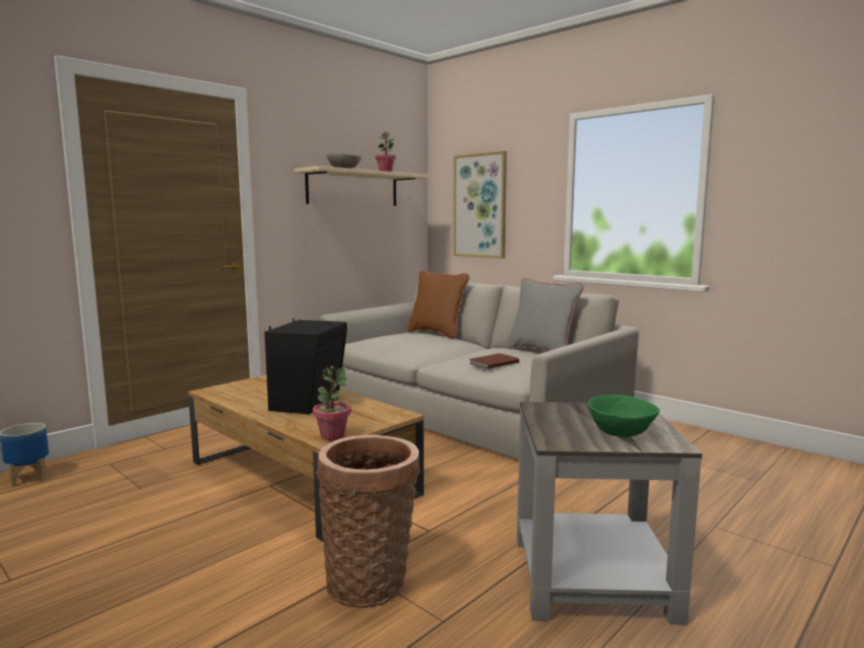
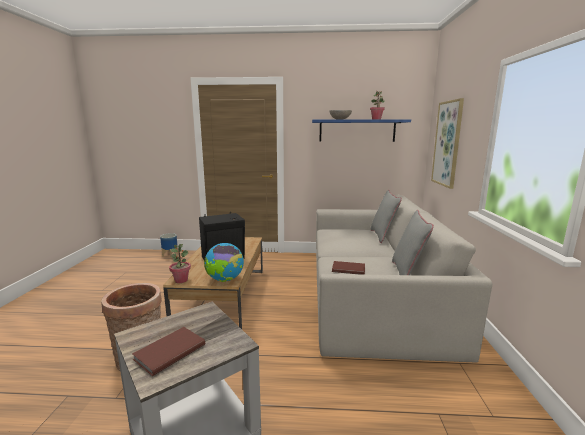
camera: 50 degrees right, 5 degrees up
(353, 189) = (357, 131): beige shelf -> blue shelf
(388, 416) = (225, 280): none -> globe
(437, 334) = (383, 236): brown pillow -> grey pillow
(620, 432) = (168, 352): green bowl -> brown book

